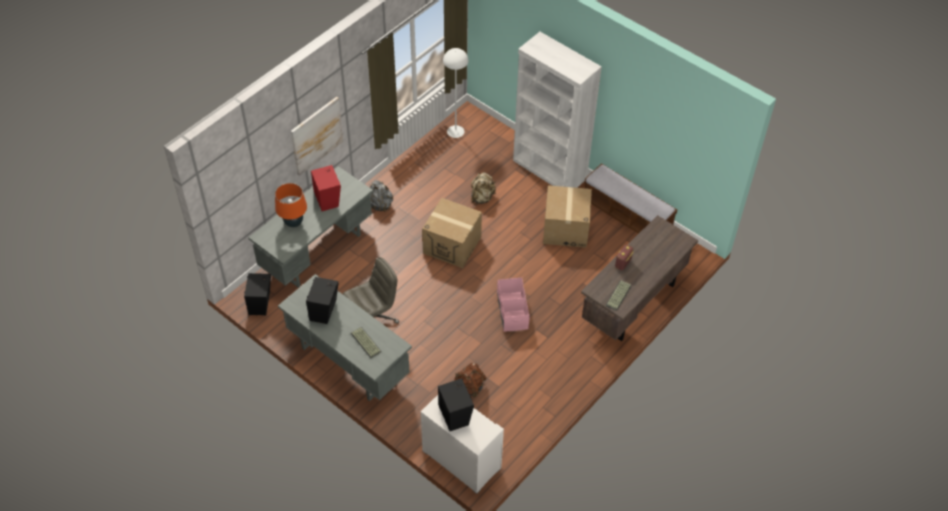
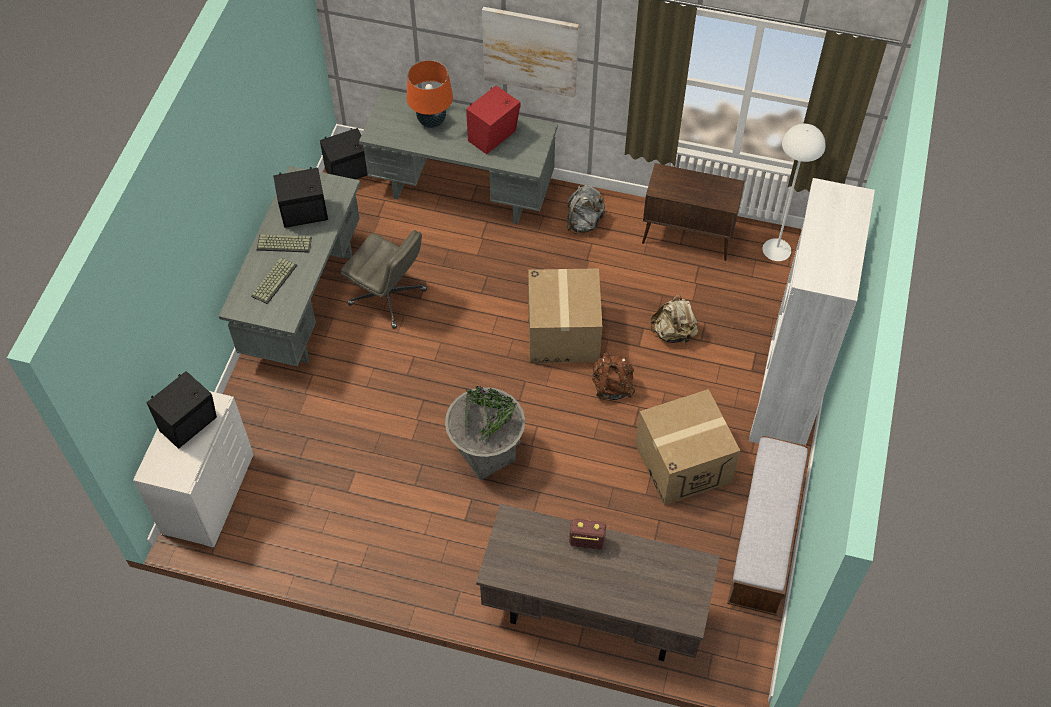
camera: 65 degrees right, 5 degrees up
(423, 164) = (688, 238): none -> brown cabinet
(469, 387) = (330, 456): brown backpack -> brown backpack (612, 386)
(512, 311) = (486, 455): pink storage box -> grey planter
(618, 296) = (517, 559): keyboard -> keyboard (283, 244)

